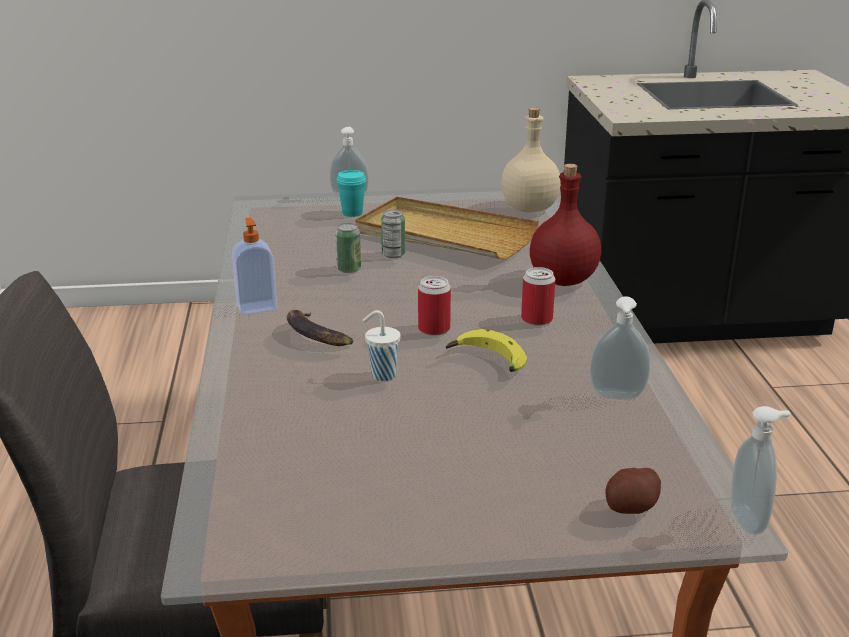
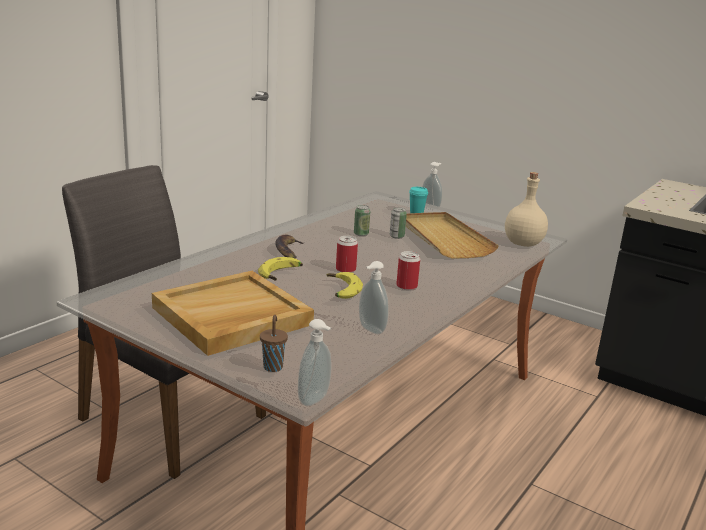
camera: 40 degrees right, 5 degrees down
(256, 307) = (287, 232): soap dispenser -> none
(381, 375) = (282, 275): white cup -> banana
(450, 469) = (231, 317): none -> beige tray
(562, 280) = (462, 277): red bottle -> none
(631, 507) = (273, 366): potato -> brown cup

